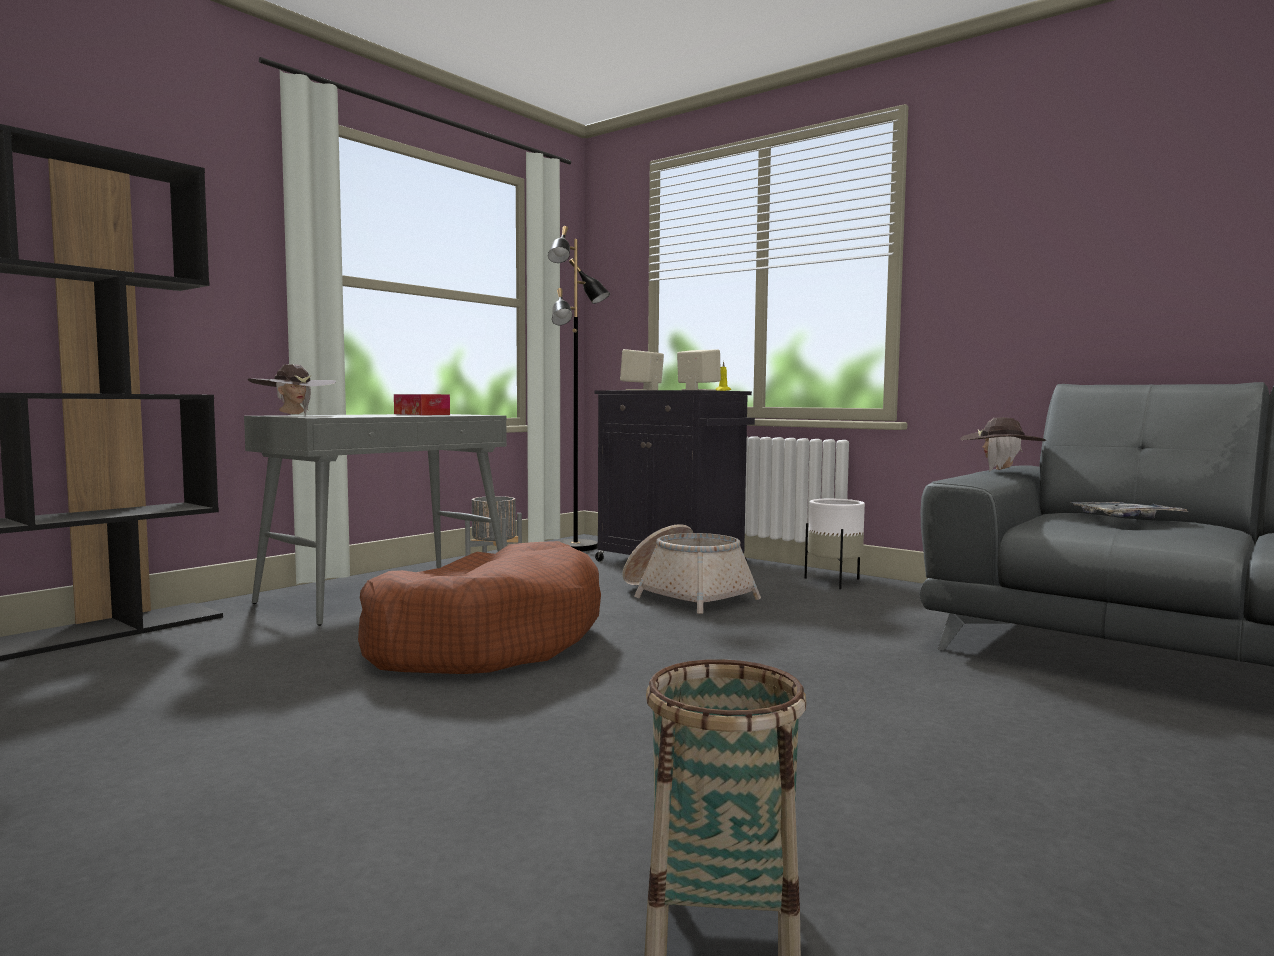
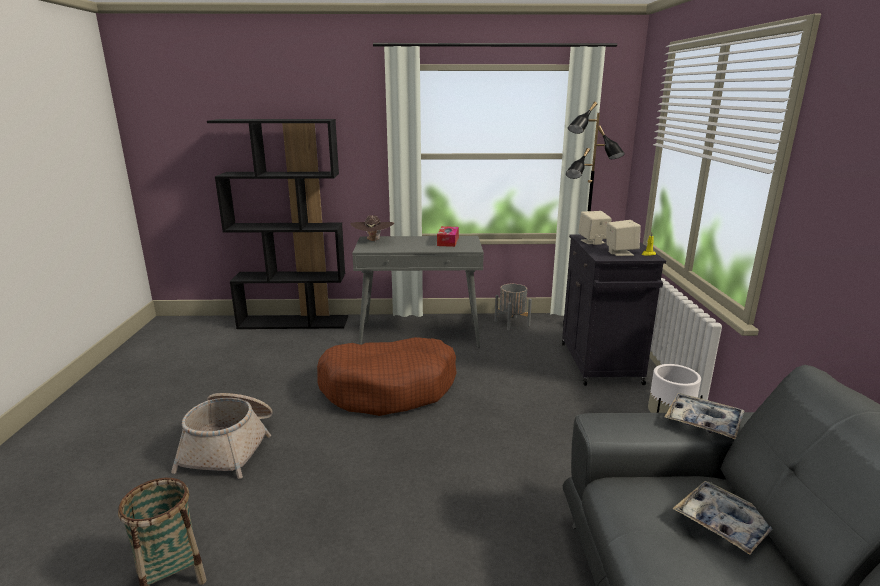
camera: 50 degrees right, 15 degrees up
(685, 595) = (541, 398): basket -> basket (230, 446)
(1000, 471) = (703, 422): brown hat -> tray

